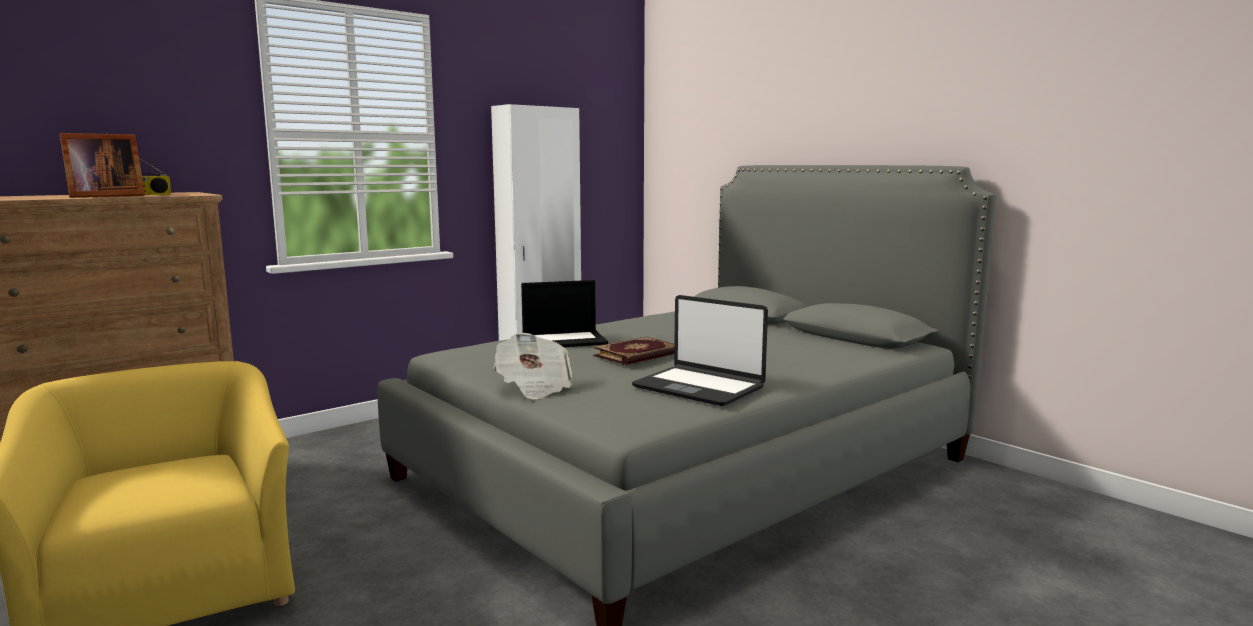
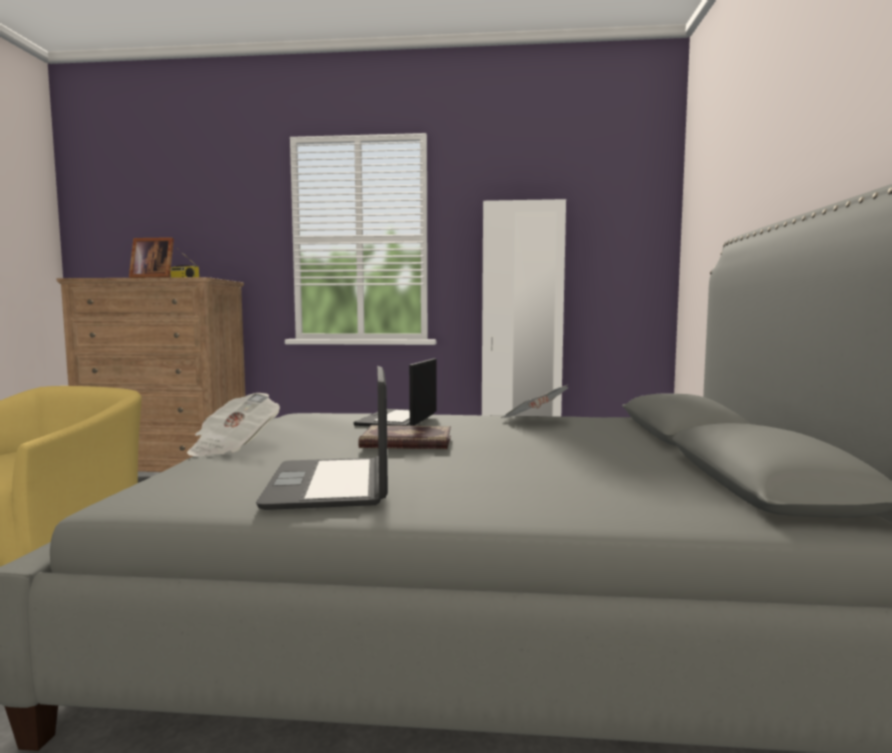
camera: 45 degrees right, 5 degrees down
(565, 340) = (398, 419): laptop -> laptop turned 75 degrees clockwise
(646, 323) = (533, 421): none -> newspaper

